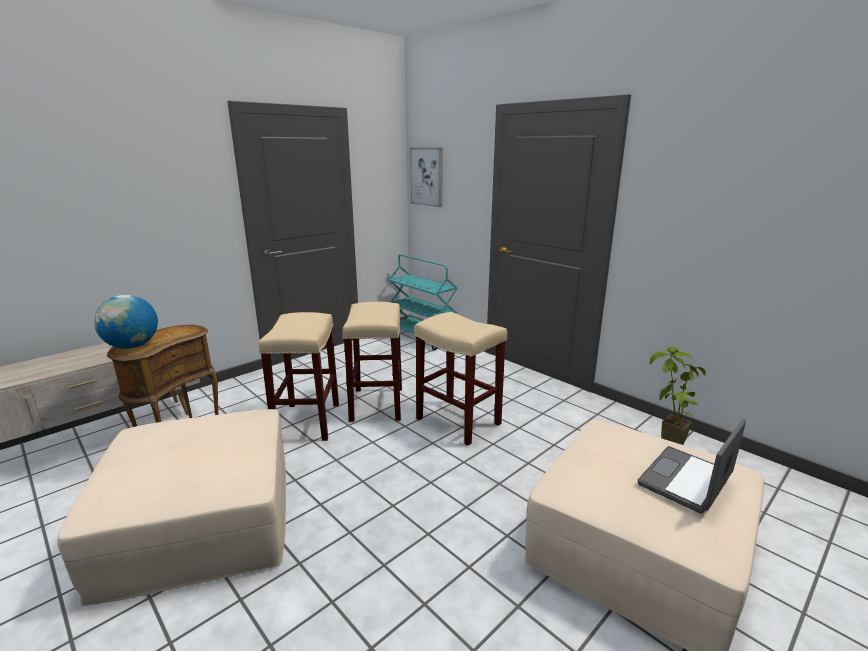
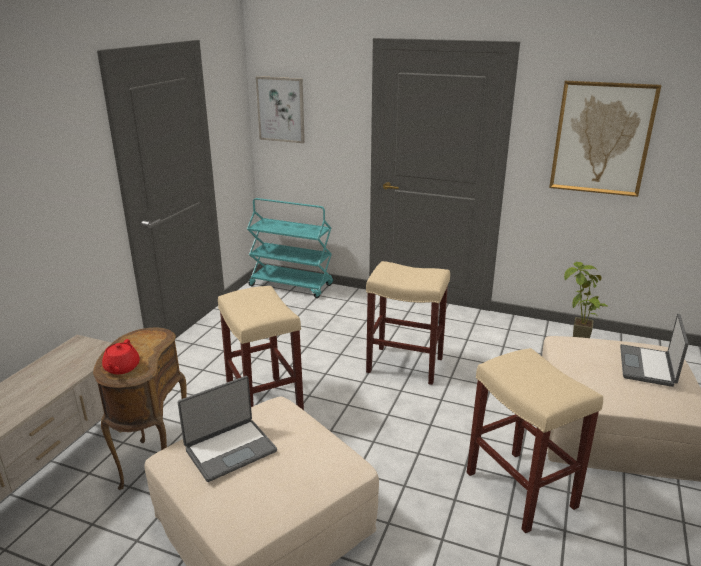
camera: 25 degrees left, 5 degrees up
(132, 346) = (121, 368): globe -> red teapot
(173, 437) = (230, 449): none -> laptop
(377, 404) = (316, 368): beige stool -> beige stool (522, 490)
(719, 203) = (601, 138): none -> picture

